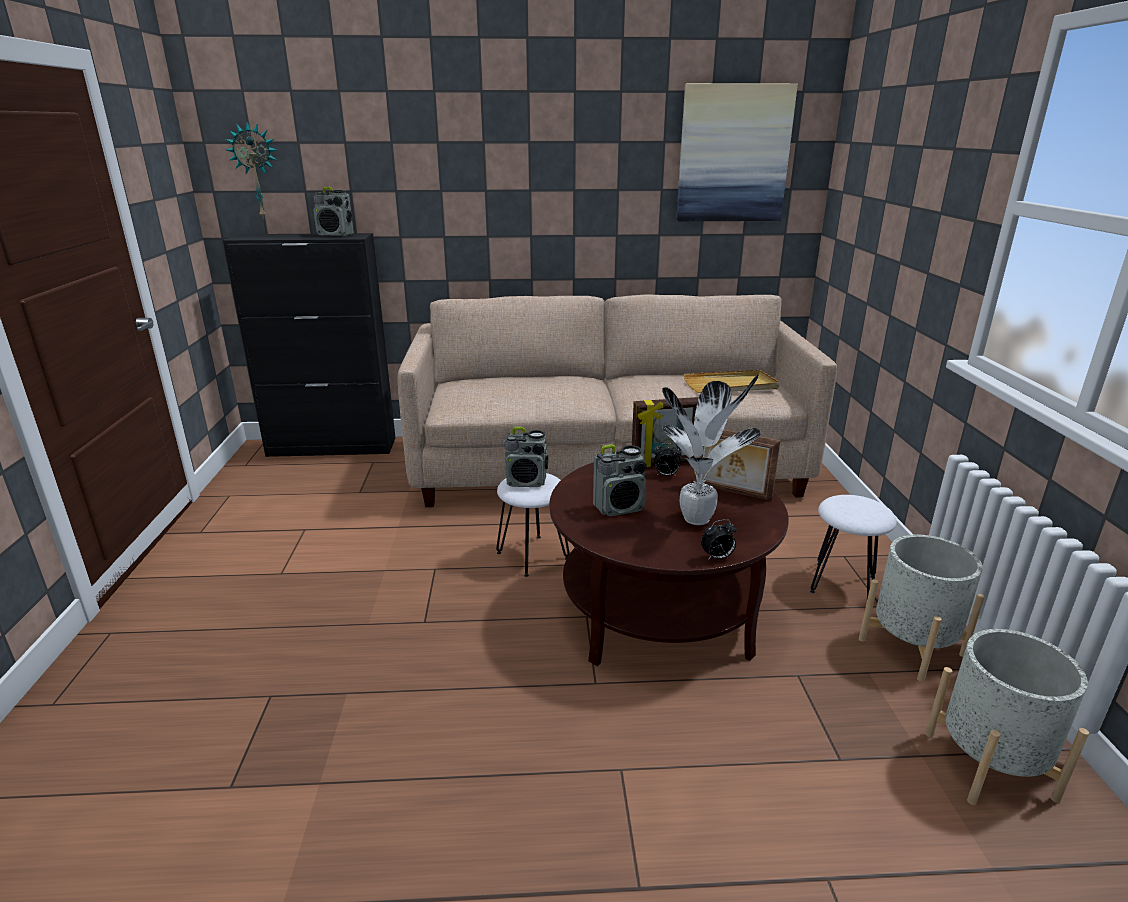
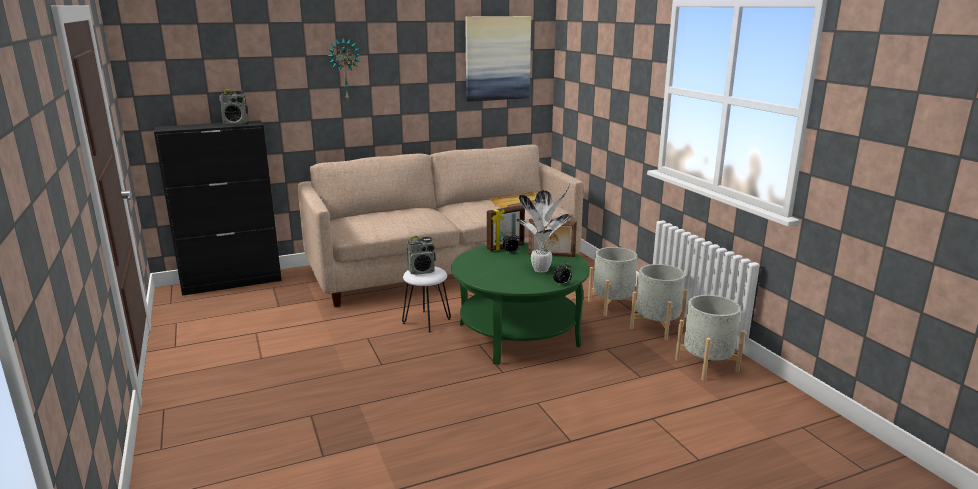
camera: 20 degrees left, 5 degrees down
(256, 171) = (170, 80): wall clock -> wall clock (344, 69)
(619, 508) = (496, 271): radio -> none
(659, 610) = (519, 334): brown coffee table -> green coffee table
(843, 584) = (612, 306): white stool -> grey planter

